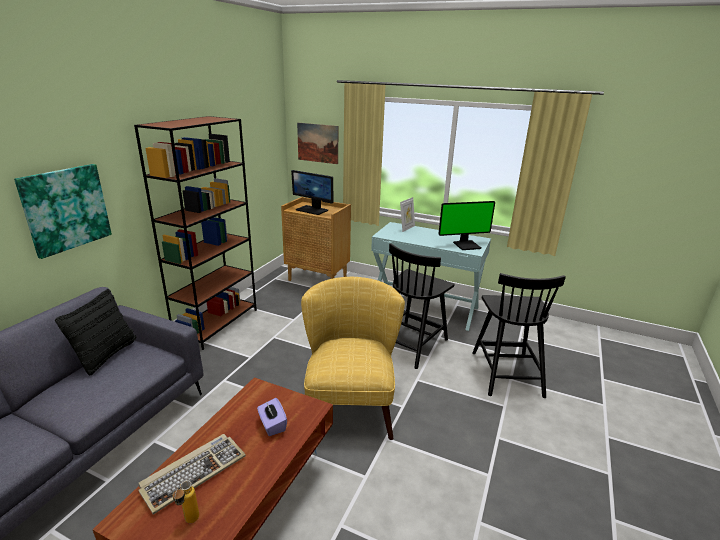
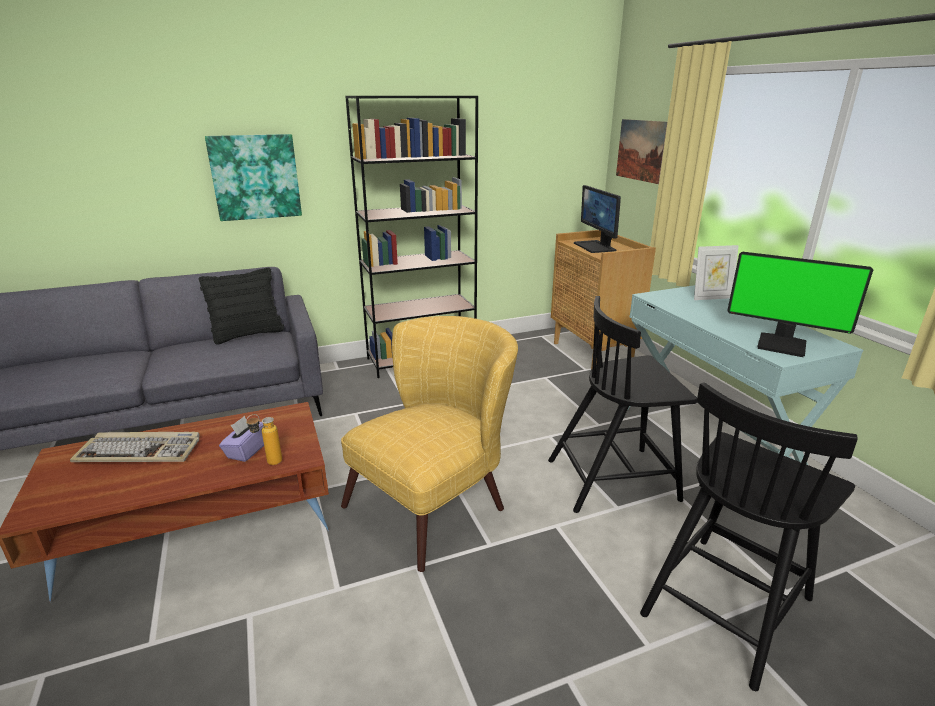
camera: 45 degrees right, 0 degrees up
(189, 523) = (75, 485): bottle -> bottle (268, 463)

